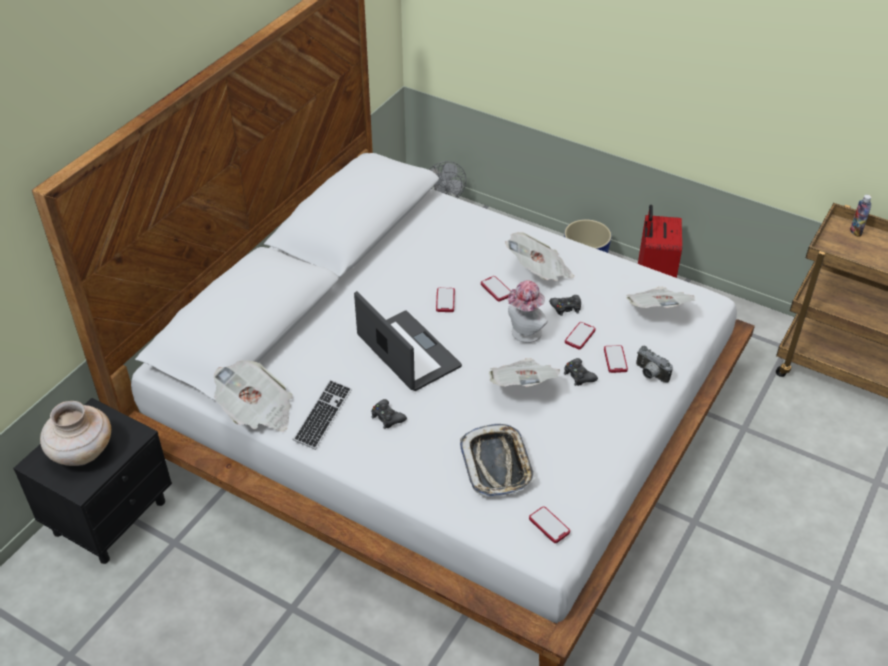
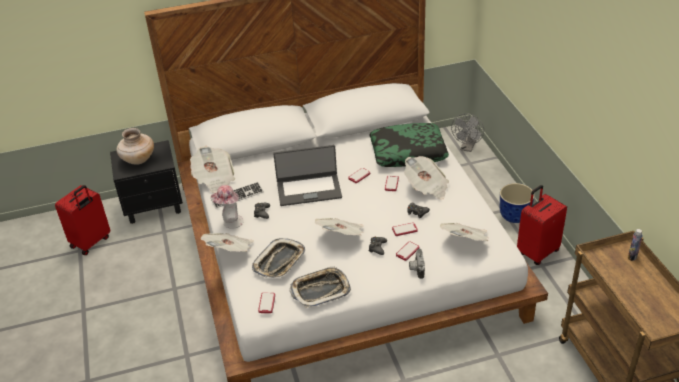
camera: 45 degrees right, 5 degrees down
(74, 632) = (91, 242): none -> red suitcase
(407, 352) = (309, 189): laptop -> laptop turned 75 degrees clockwise
(414, 492) = (230, 251): none -> newspaper
(462, 241) = (408, 152): none -> pillow
(524, 334) = (376, 213): hat -> hat (230, 222)
(585, 467) = (320, 290): none -> tray

